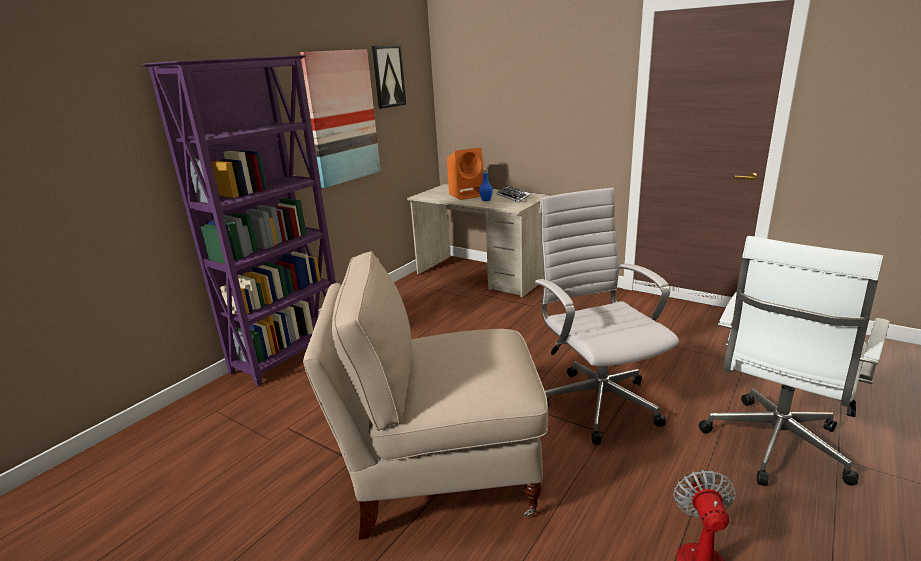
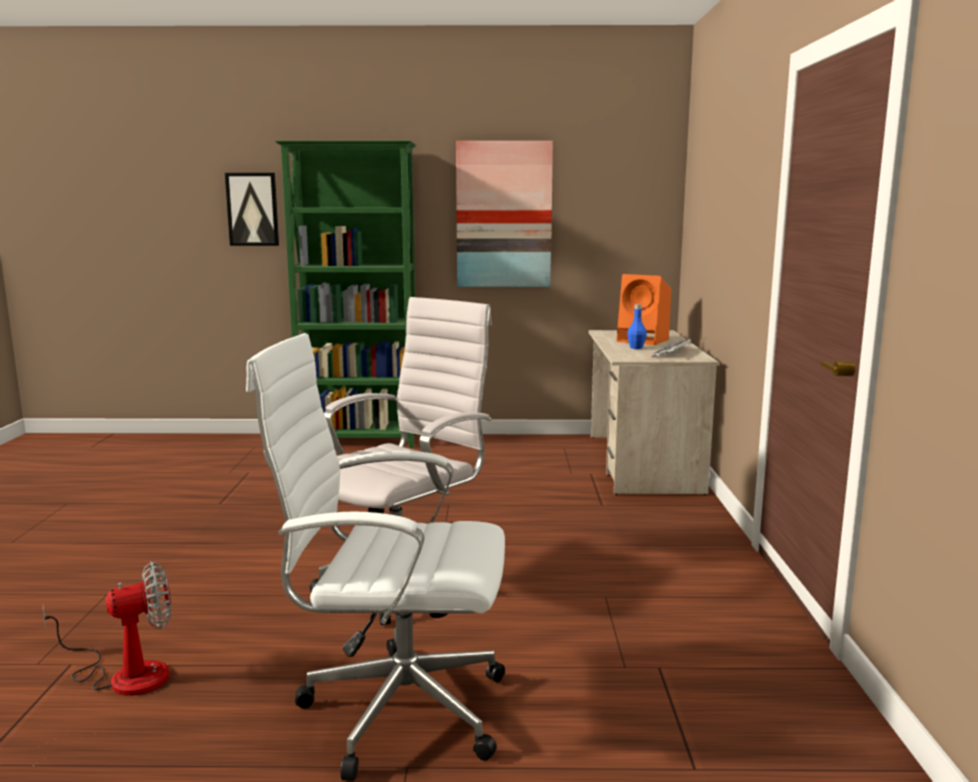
camera: 55 degrees right, 10 degrees down
(291, 353) = (360, 441): purple bookcase -> green bookcase
(388, 76) = (591, 175): picture -> picture (252, 209)
(440, 474) = (220, 538): beige chair -> none

